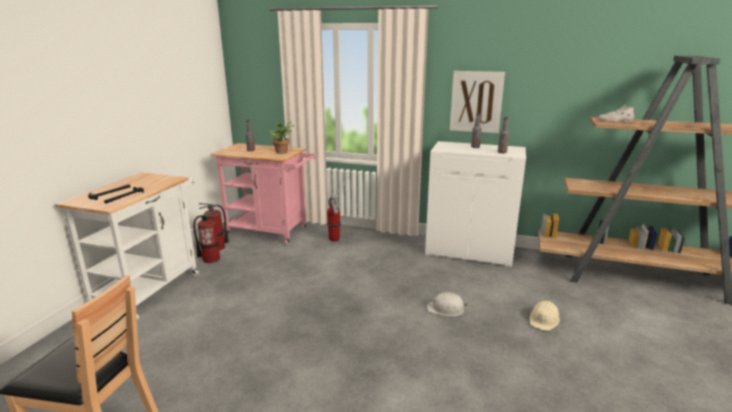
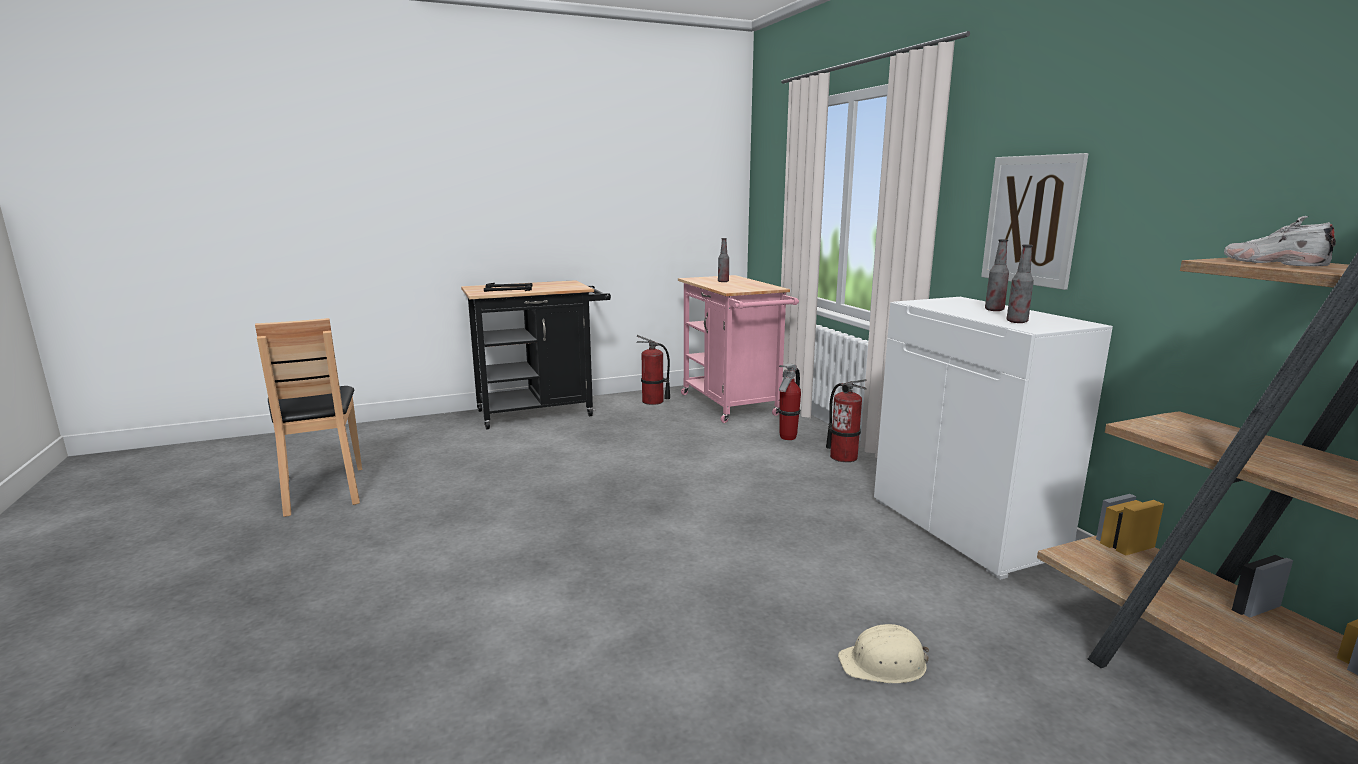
camera: 50 degrees right, 5 degrees down
(152, 287) = (542, 412): white cart -> black cart
(211, 259) = (628, 408): fire extinguisher -> fire extinguisher (843, 457)
(282, 152) = (750, 287): potted plant -> none
(446, 309) = (759, 565): white hard hat -> none

